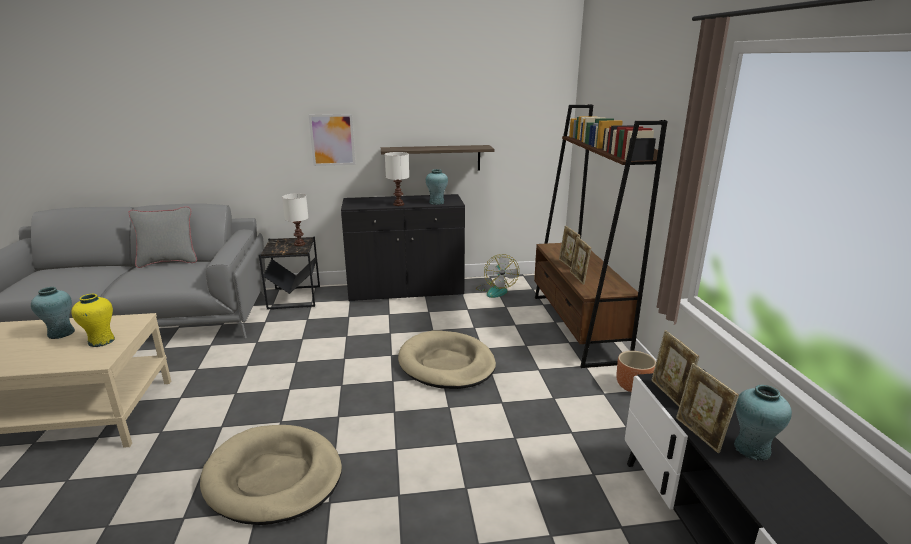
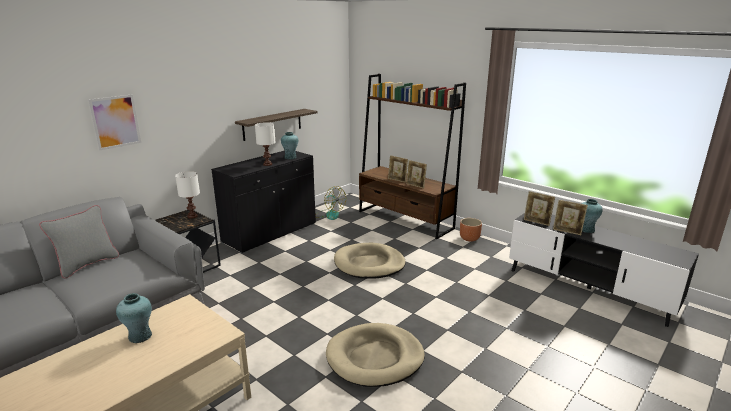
camera: 40 degrees left, 0 degrees up
(101, 341) = (193, 324): yellow vase -> none
(332, 140) = (198, 120): picture -> picture (115, 122)

